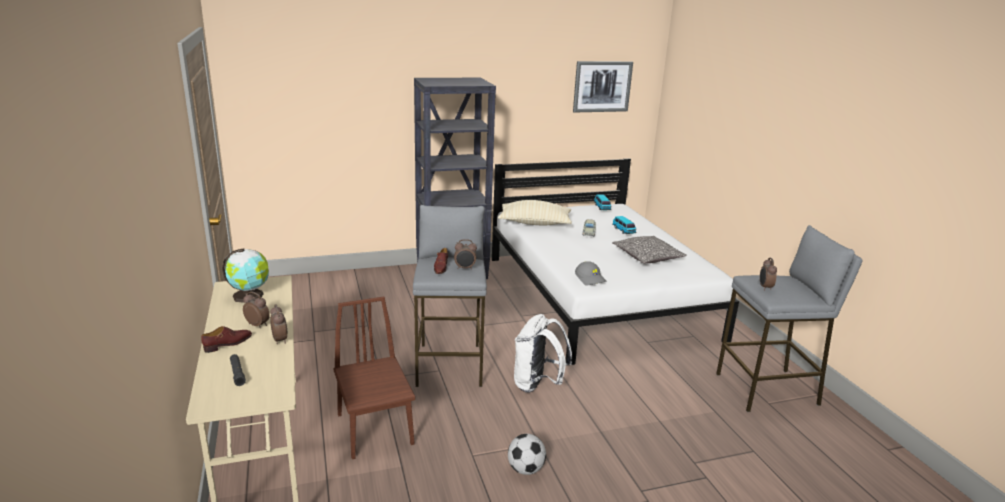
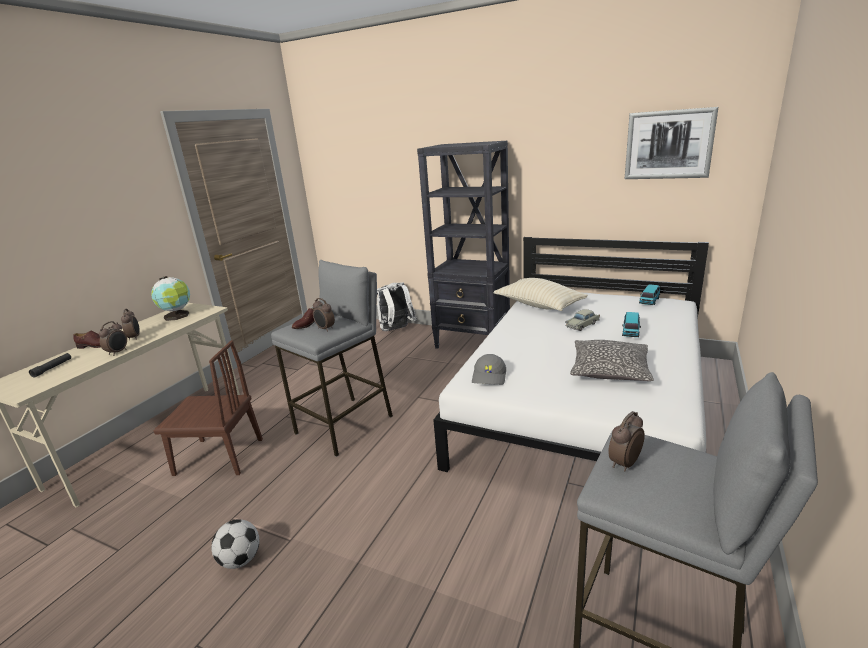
camera: 45 degrees right, 0 degrees up
(375, 429) = (219, 457): brown chair -> brown chair turned 75 degrees clockwise
(538, 385) = (381, 477): white backpack -> white backpack (396, 330)

